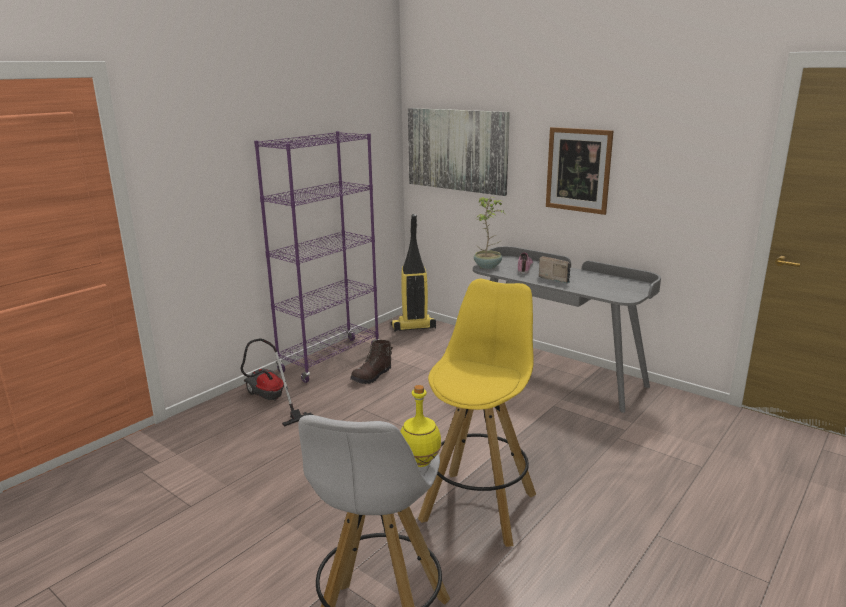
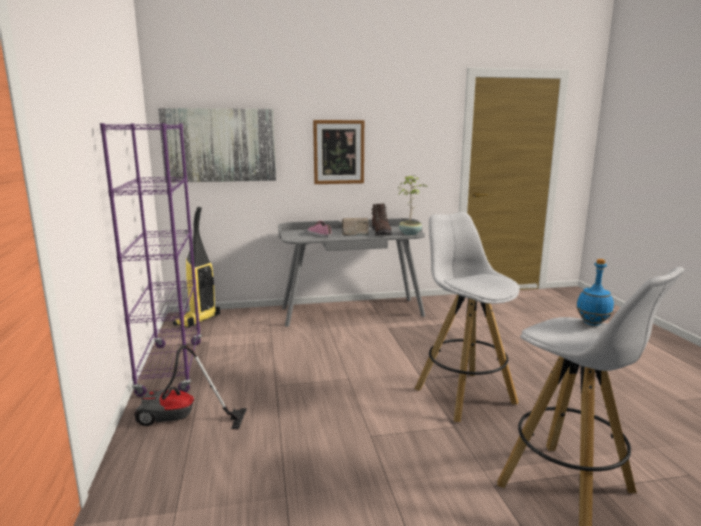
camera: 50 degrees left, 5 degrees down
(372, 376) = (236, 363): brown boot -> brown boot (381, 233)
(420, 462) = (592, 323): yellow bottle -> blue bottle
(479, 505) = (463, 395): yellow stool -> white stool
(488, 266) = (293, 237): potted plant -> potted plant (410, 233)

